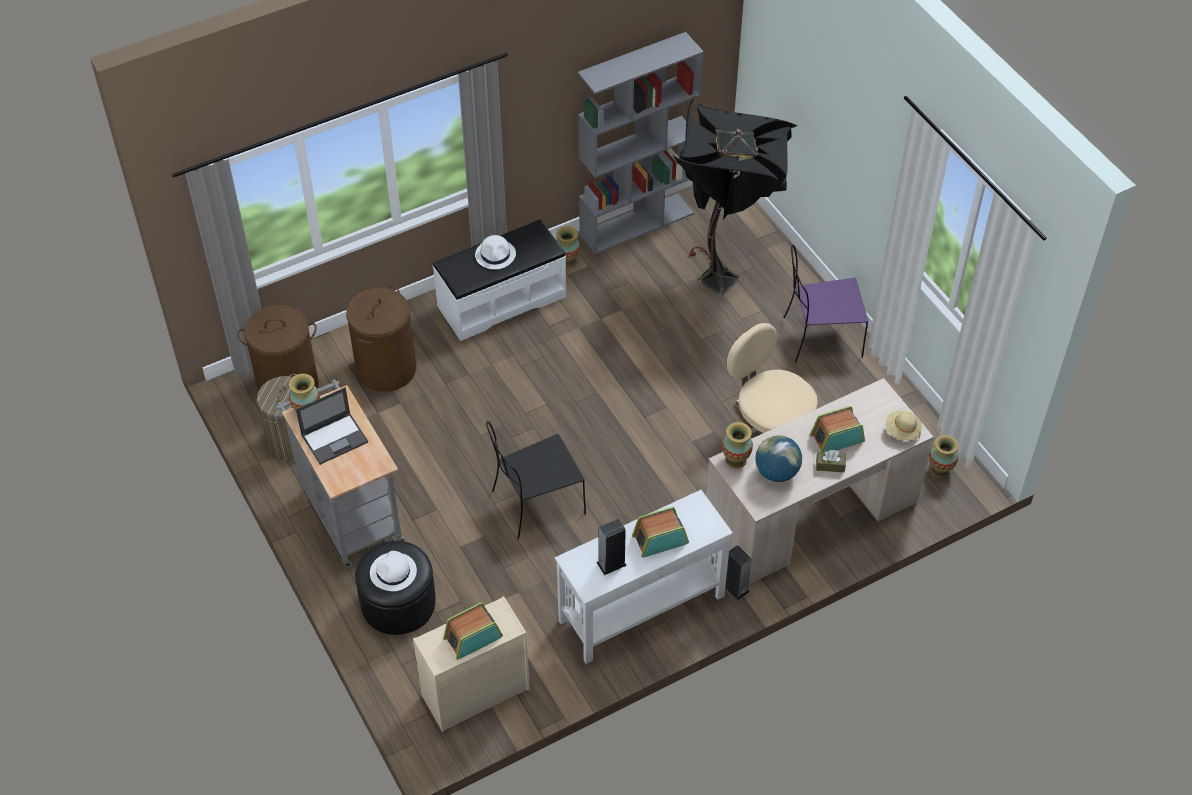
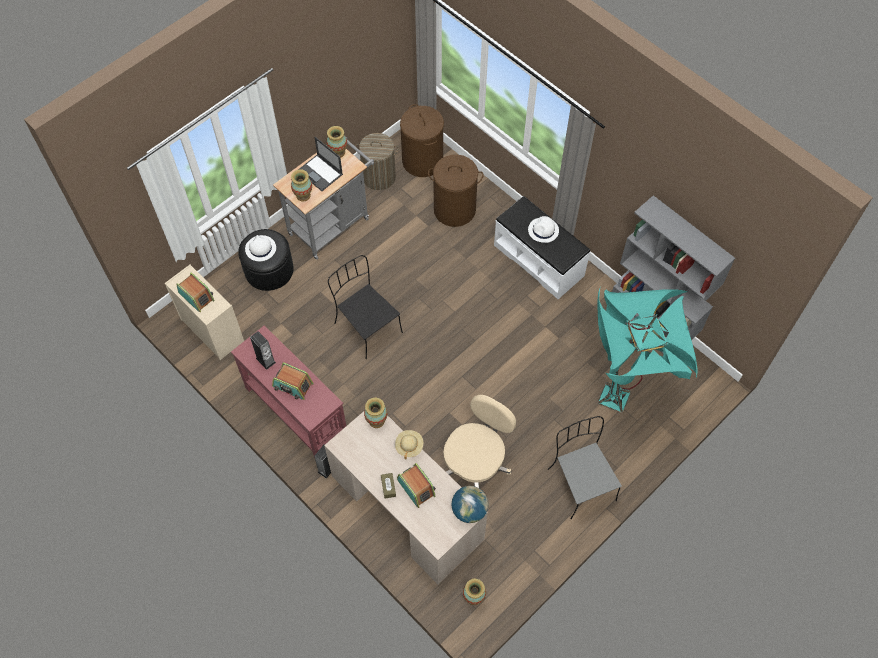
camera: 75 degrees right, 10 degrees up
(567, 261) = (593, 291): vase -> vase (303, 195)
(640, 608) = (296, 411): white console table -> red console table
(660, 539) = (292, 385): radio -> radio turned 150 degrees clockwise
(725, 273) = (622, 401): black floor lamp -> turquoise floor lamp
(776, 472) = (372, 450): globe -> globe (469, 510)
(820, 337) = (580, 483): purple chair -> grey chair
(902, 431) = (436, 534): beige hat -> beige hat (409, 446)

